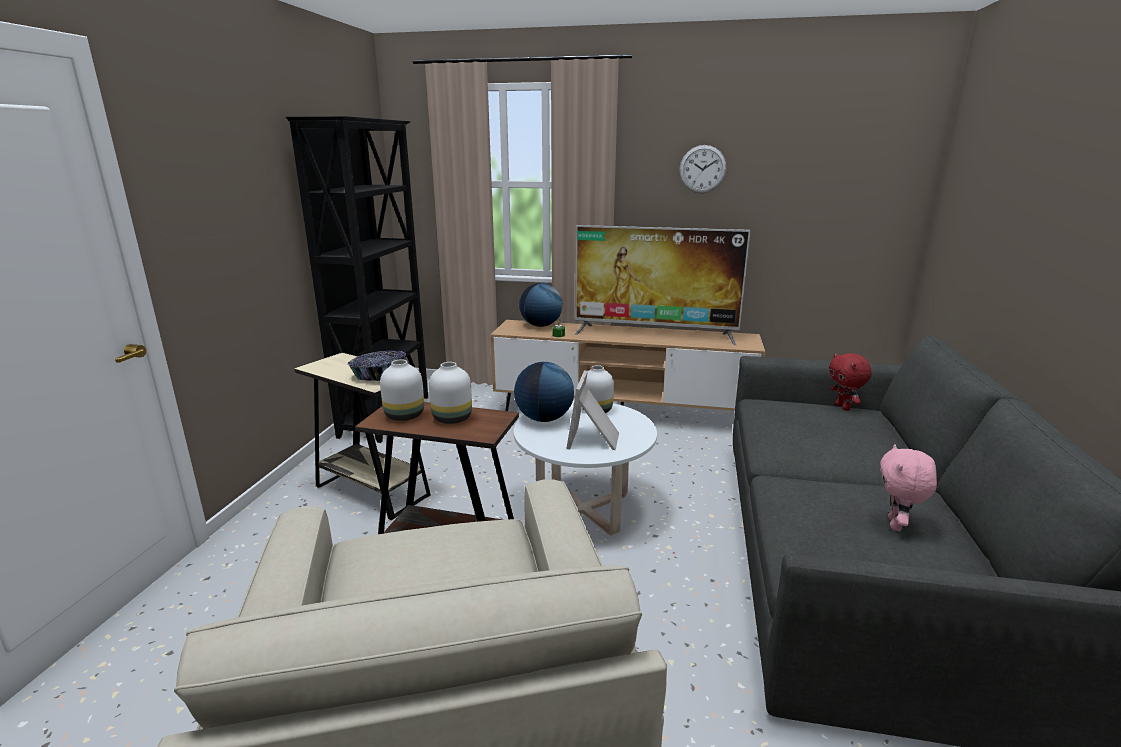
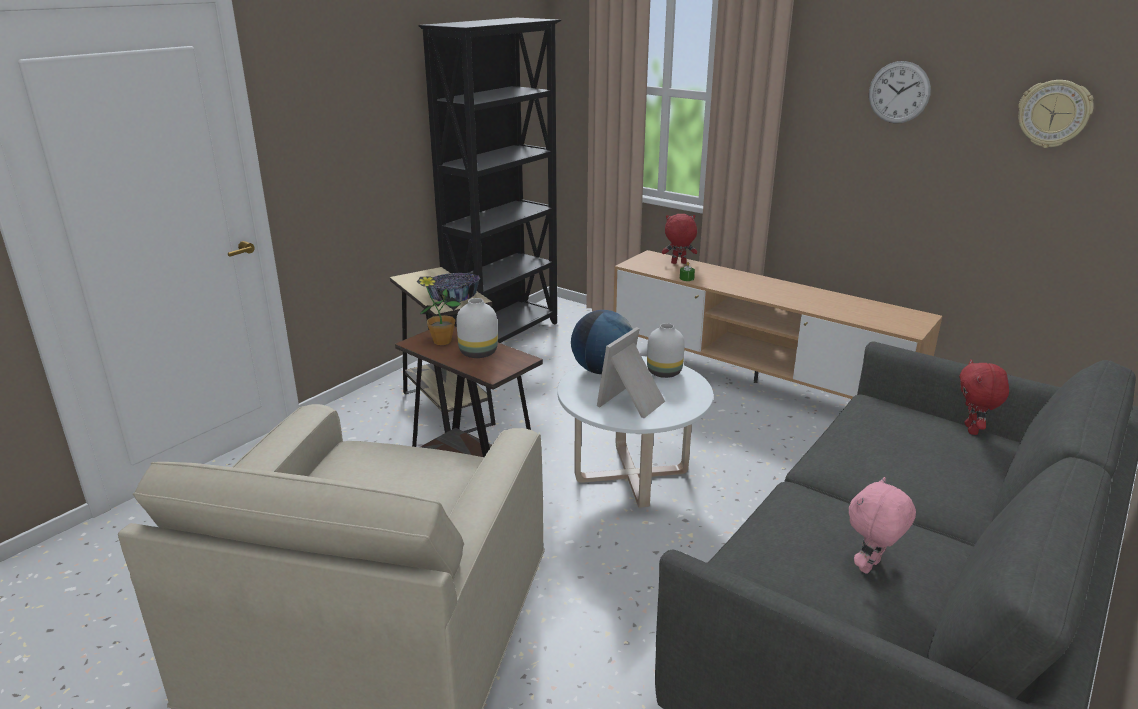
camera: 25 degrees right, 5 degrees up
(405, 415) = (442, 341): white vase -> potted plant
(541, 325) = (678, 263): globe -> red plush toy
(655, 334) = (803, 294): television -> none
(815, 176) = (1053, 114): none -> wall clock

